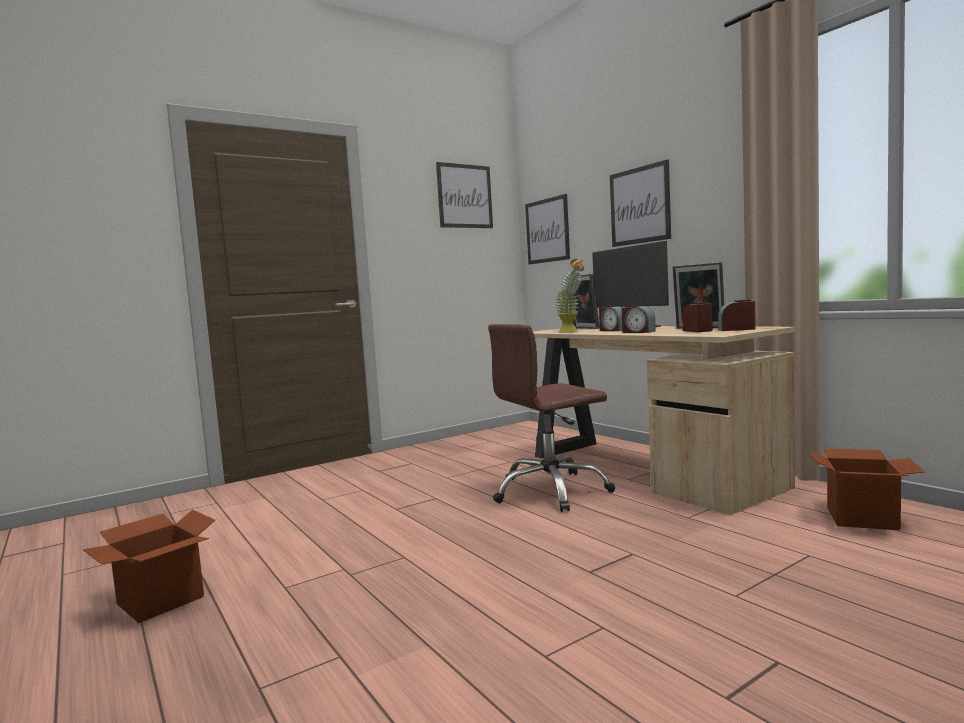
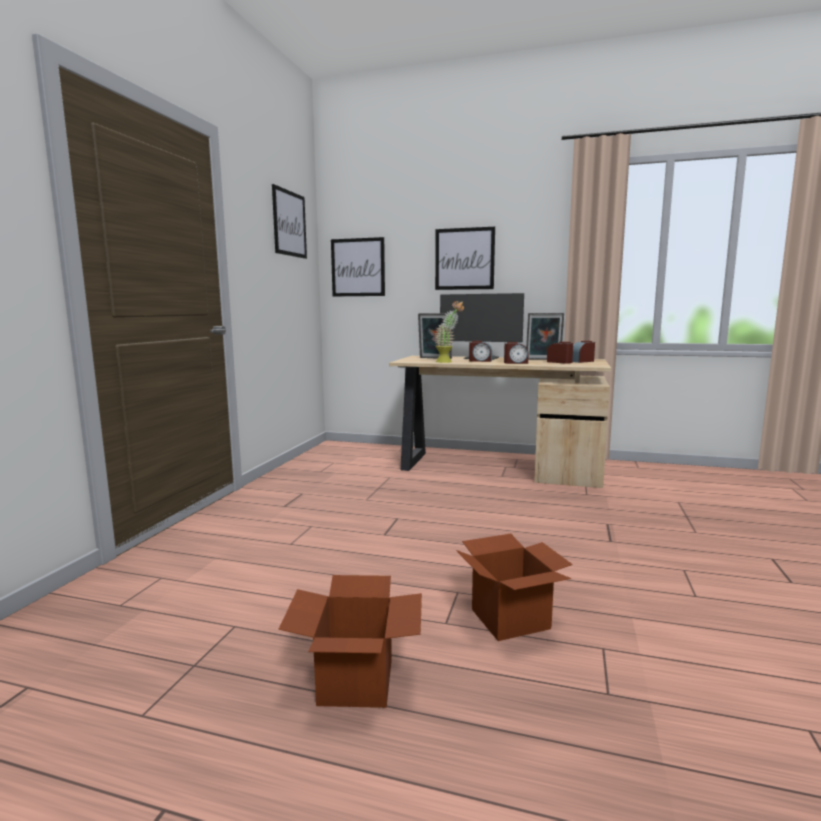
camera: 40 degrees left, 5 degrees up
(551, 491) = (472, 494): brown office chair -> none
(861, 519) = (658, 477): cardboard box -> cardboard box (510, 619)

